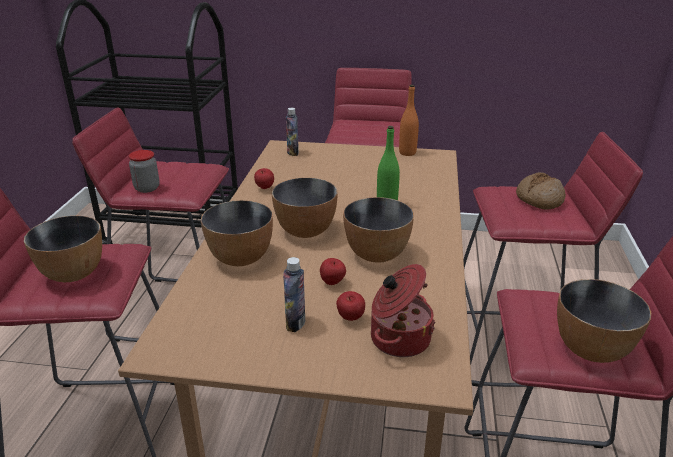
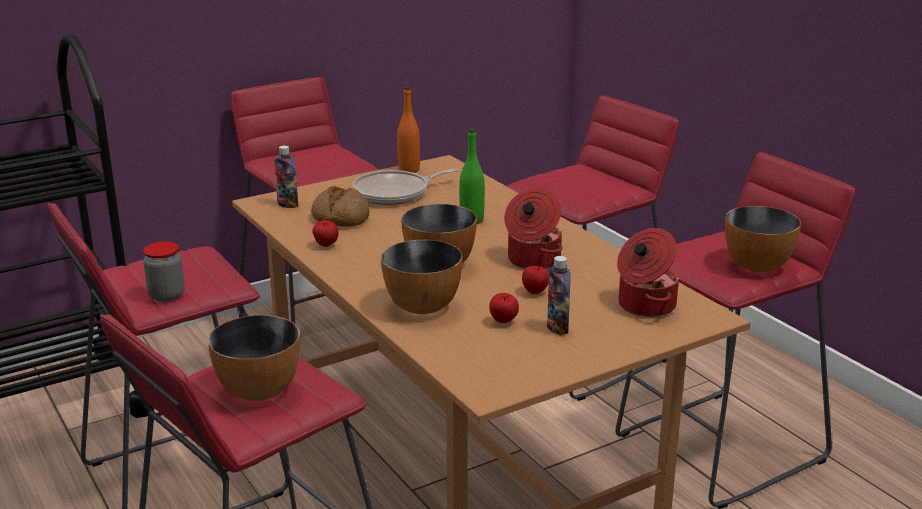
camera: 40 degrees left, 5 degrees down
(350, 319) = (591, 308): apple -> apple (503, 322)
(370, 166) = (395, 193): none -> frying pan
(376, 255) = (532, 260): bowl -> cooking pot
(538, 199) = (577, 178): bread -> bread (340, 218)

